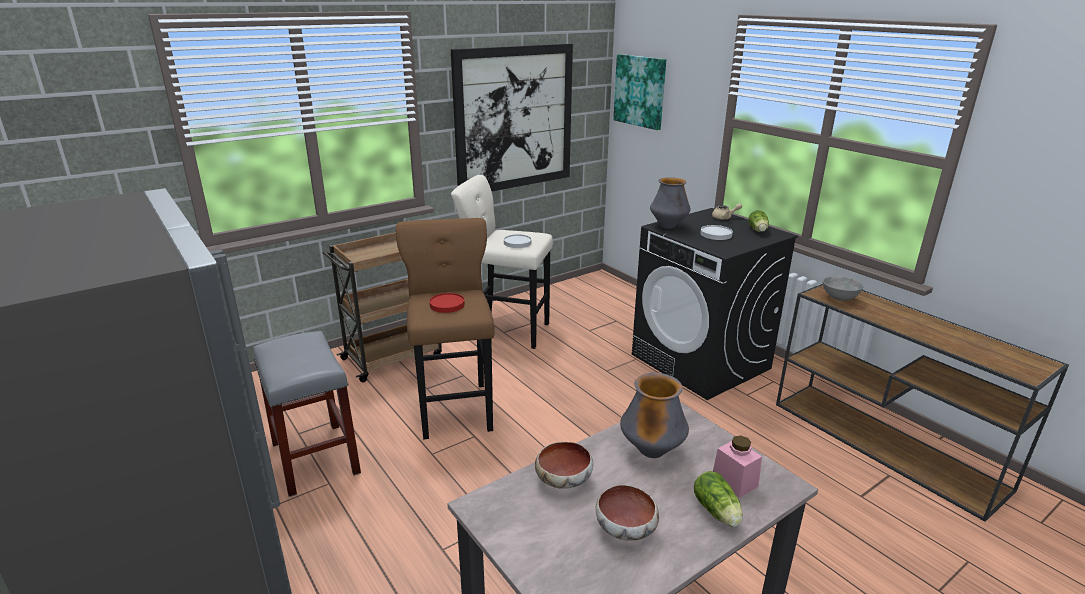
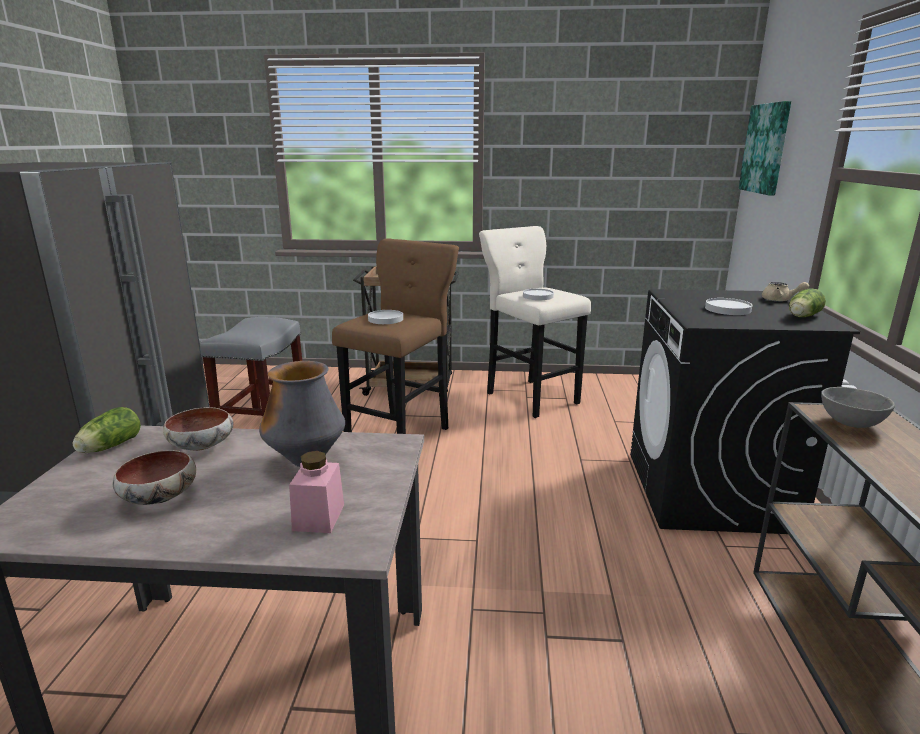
camera: 40 degrees right, 5 degrees down
(447, 305) = (386, 319): red plate -> white plate
(514, 119) = (598, 174): picture -> none
(668, 226) = (680, 294): vase -> none
(718, 513) = (246, 530): lettuce -> lettuce (108, 447)

